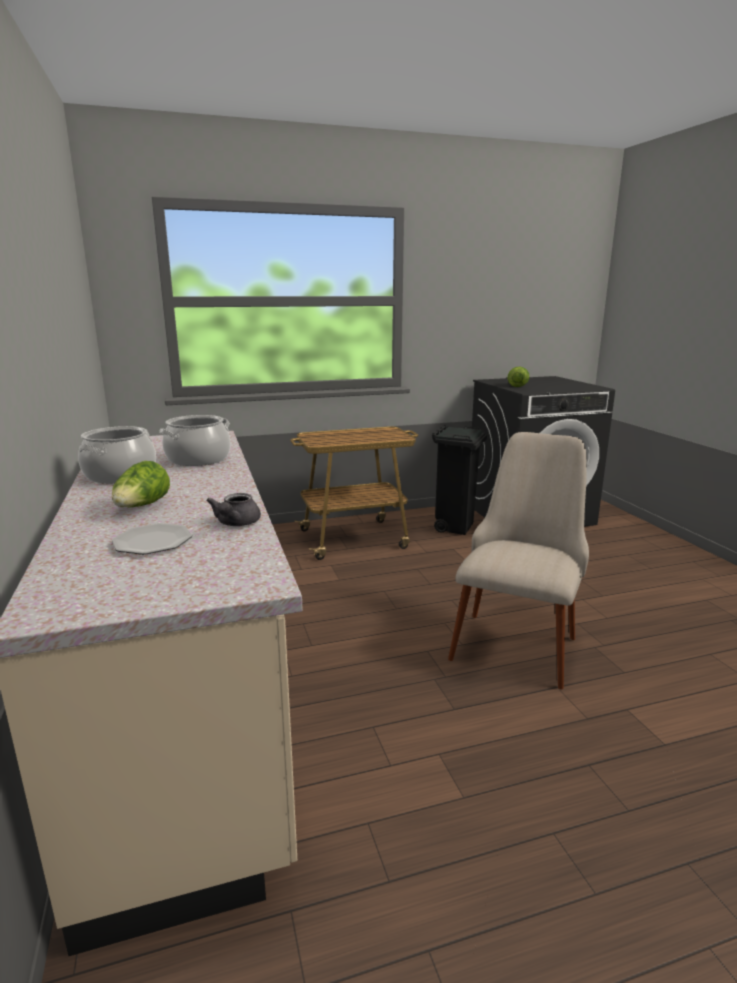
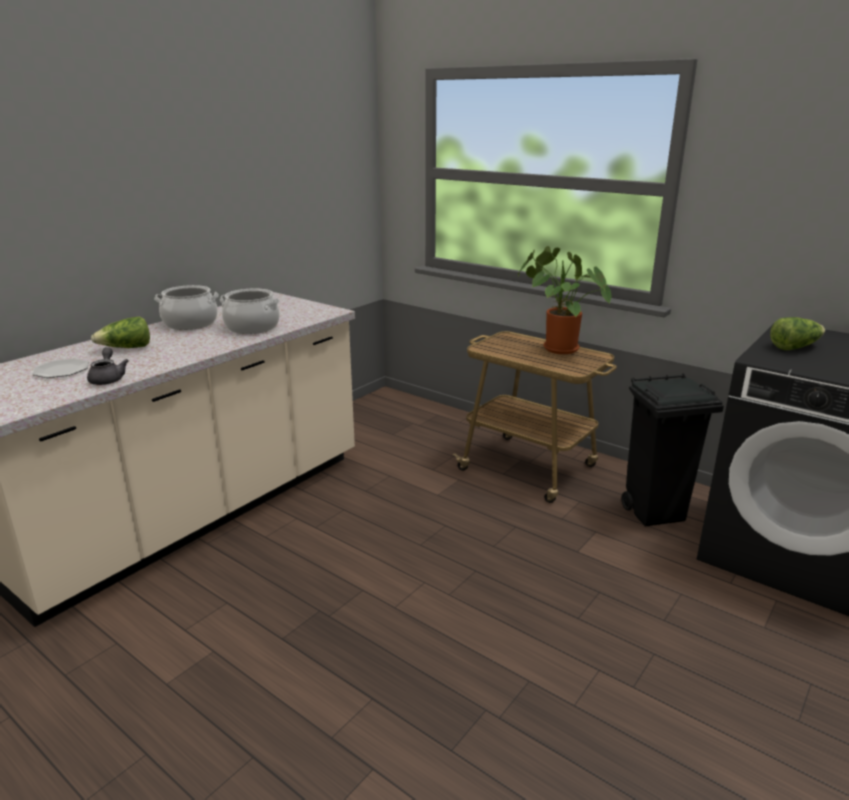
camera: 55 degrees right, 5 degrees up
(235, 524) = (108, 378): grey teapot -> grey teapot turned 105 degrees clockwise
(359, 432) = (556, 348): none -> potted plant
(518, 637) = (447, 640): beige chair -> none

